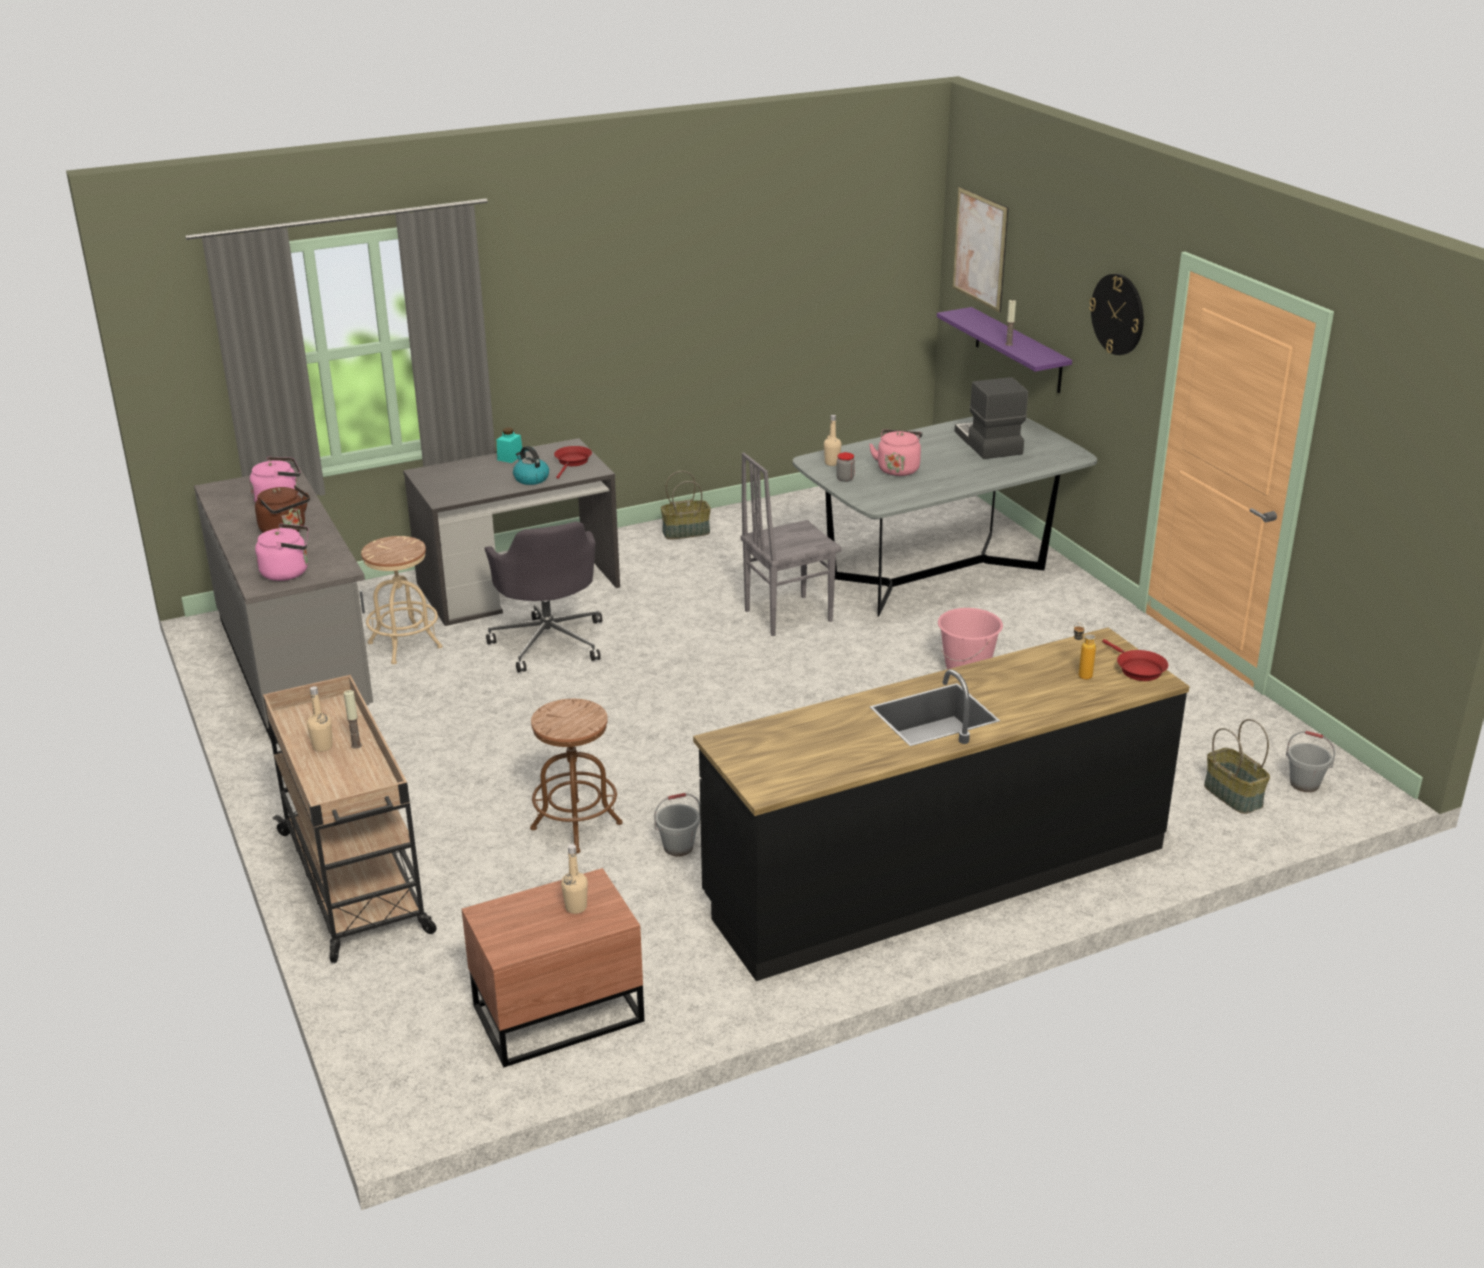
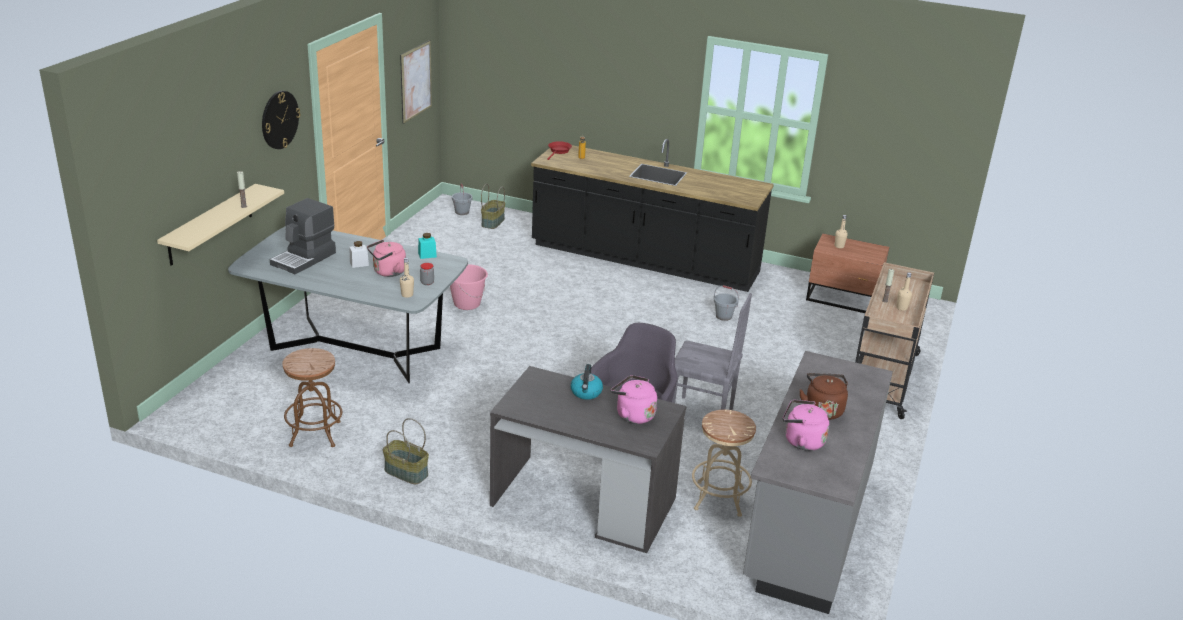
camera: 135 degrees left, 0 degrees up
(288, 572) = (850, 374): pink kettle -> pink kettle (633, 415)
(510, 457) = (567, 421): turquoise jar -> turquoise jar (427, 255)
(572, 462) = (536, 391): red frying pan -> none
(576, 826) = (755, 346): brown stool -> brown stool (315, 434)
(787, 615) = (479, 377): grey chair -> grey chair (701, 415)
(939, 462) = (359, 263): none -> white jar
(980, 249) = (154, 184): picture -> picture (416, 81)
(1018, 350) = (210, 225): purple shelf -> beige shelf

